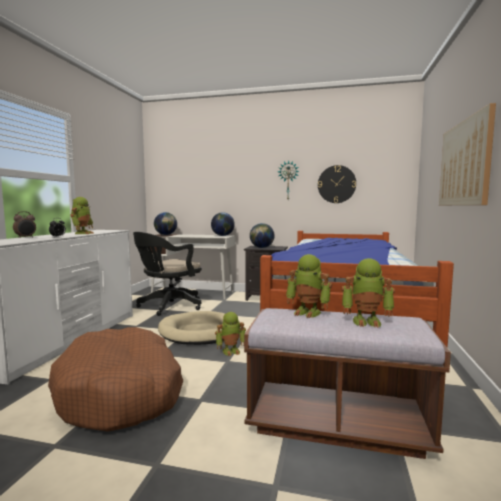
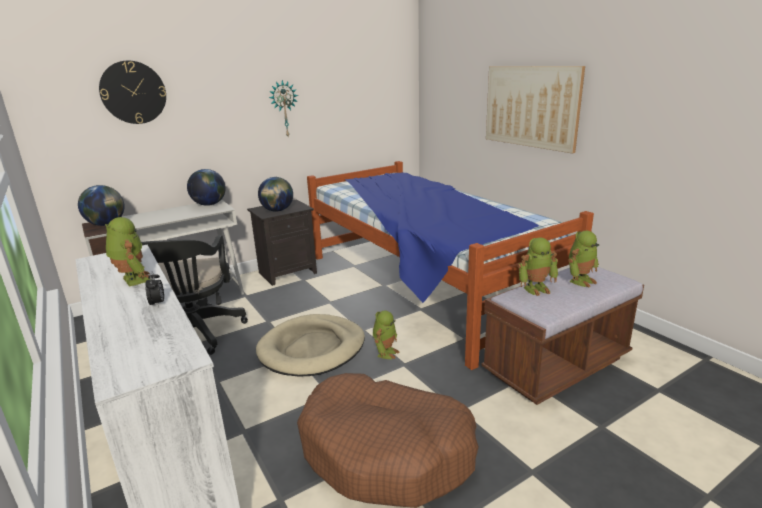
camera: 45 degrees left, 15 degrees up
(25, 237) = (110, 327): alarm clock -> none
(336, 184) = (342, 109): wall clock -> wall clock (133, 92)

